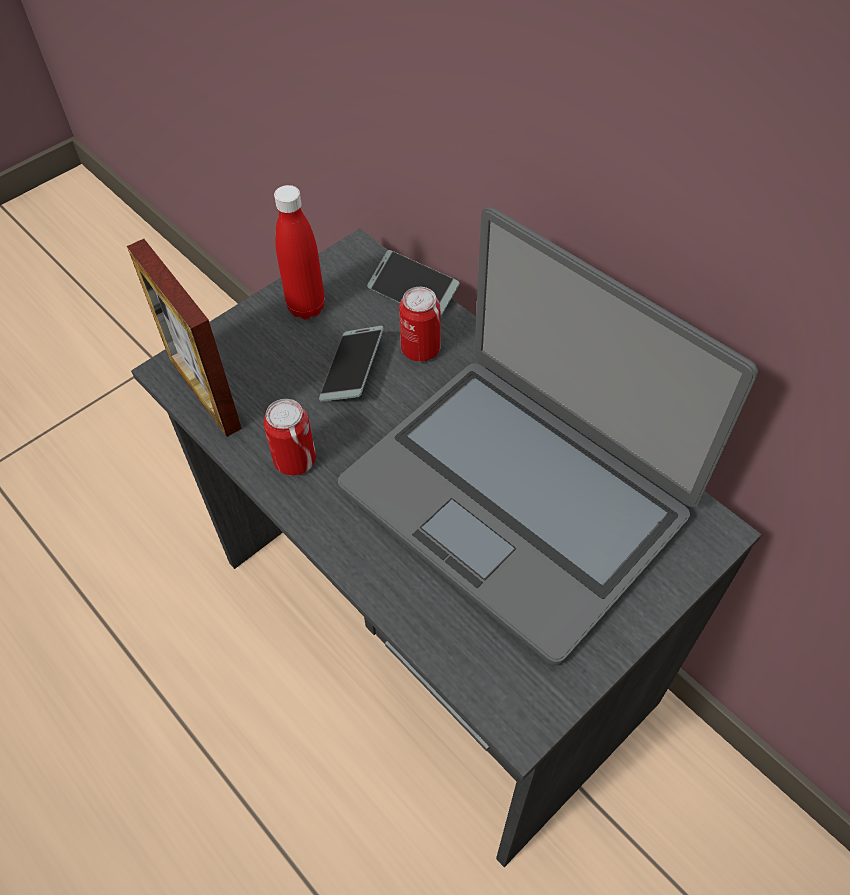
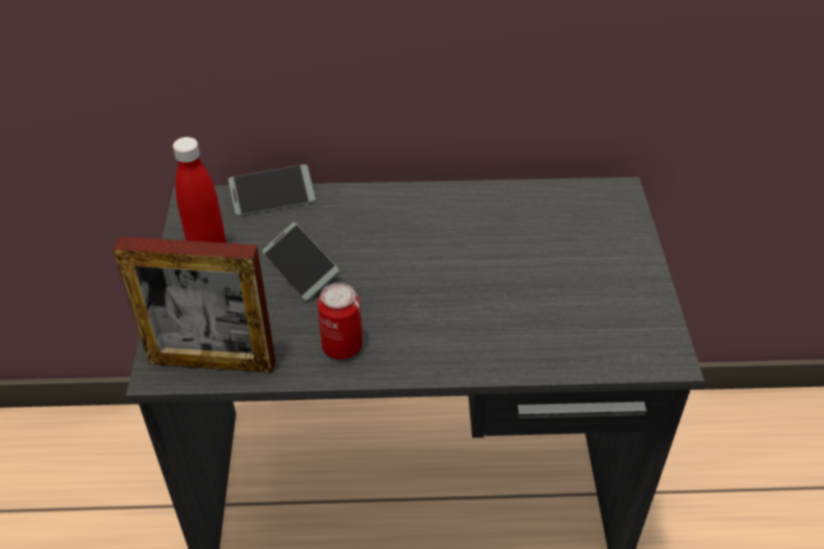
camera: 50 degrees left, 10 degrees down
(420, 349) = (328, 224): can -> none
(515, 499) = (504, 257): laptop -> none

